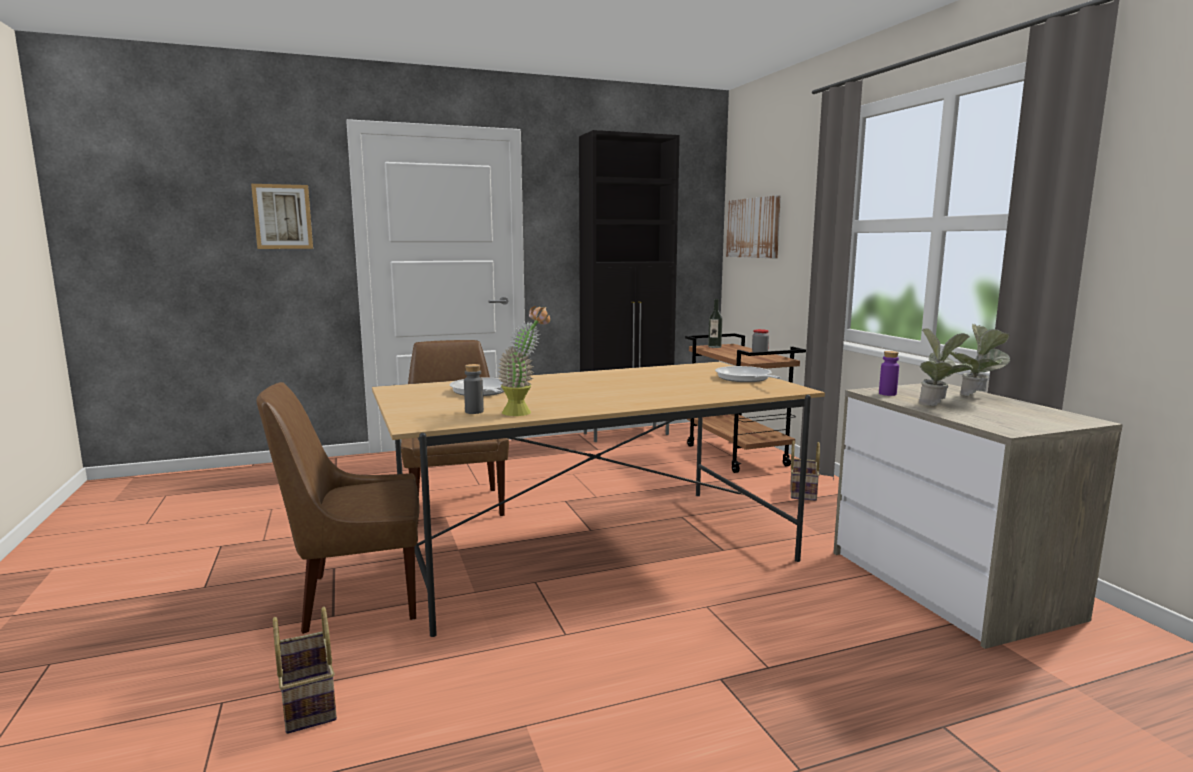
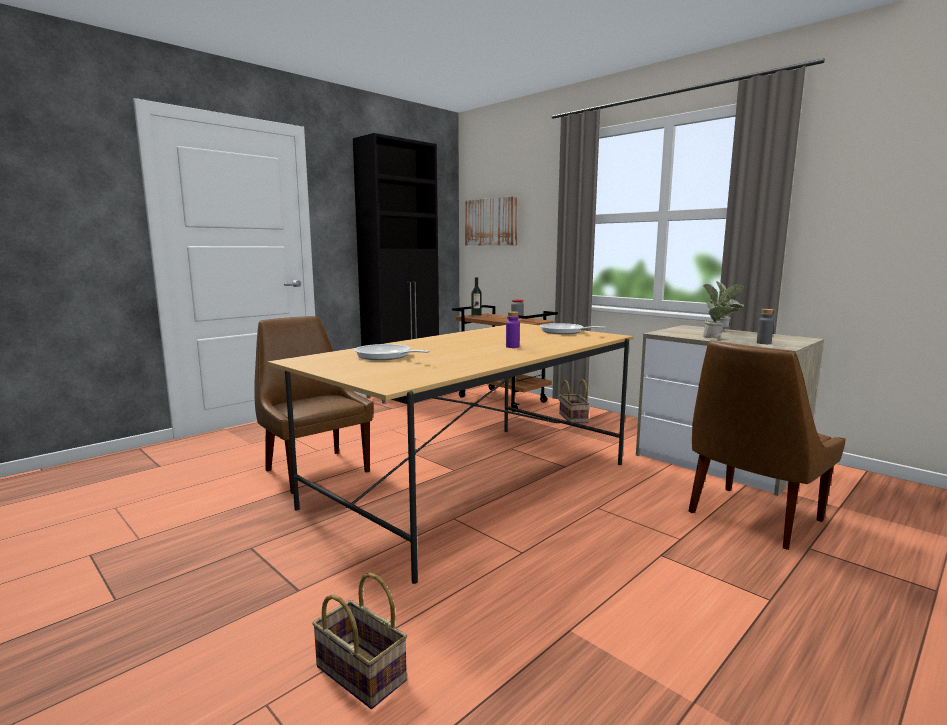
camera: 25 degrees left, 0 degrees up
(283, 217) = (65, 196): picture -> none
(356, 597) = (305, 568): brown chair -> brown chair (751, 518)
(474, 411) = (417, 371): grey bottle -> grey bottle (763, 343)
(524, 412) = (460, 367): potted plant -> none
(887, 394) = (673, 333): purple bottle -> purple bottle (512, 347)

